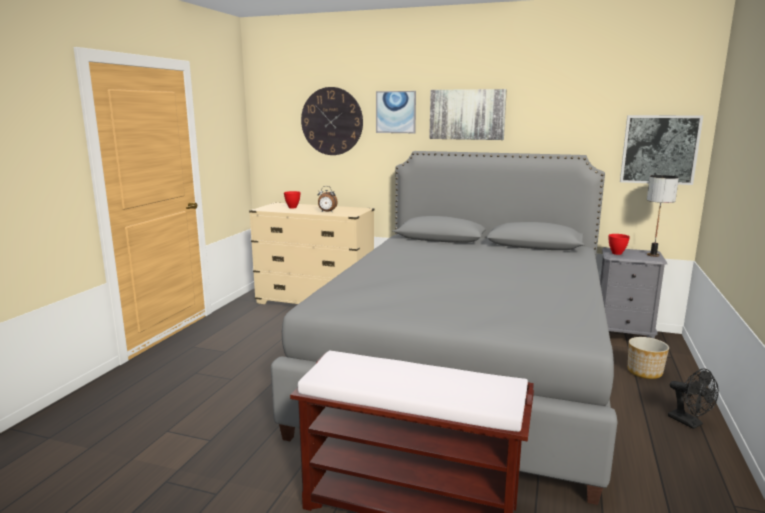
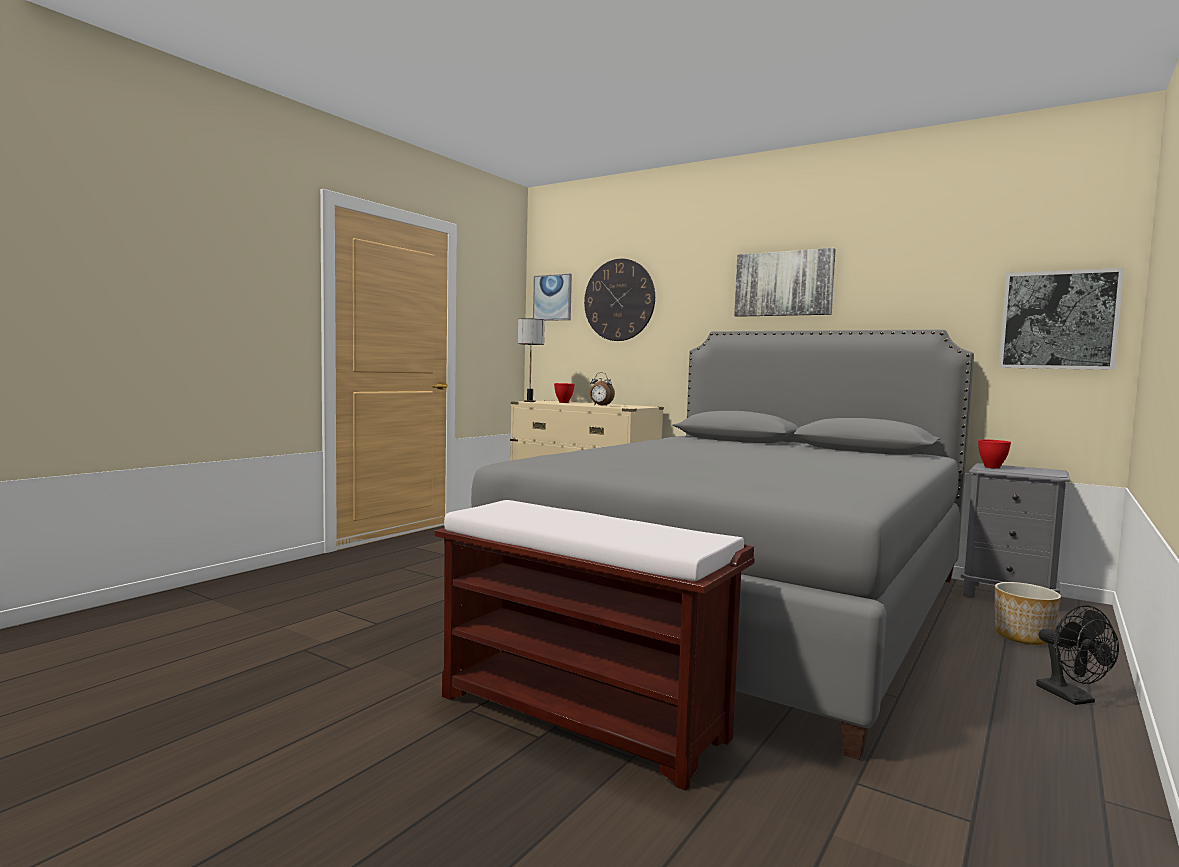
camera: 15 degrees right, 10 degrees down
(396, 112) = (695, 285): picture -> picture (552, 297)
(653, 255) = (1051, 472): table lamp -> table lamp (529, 401)

